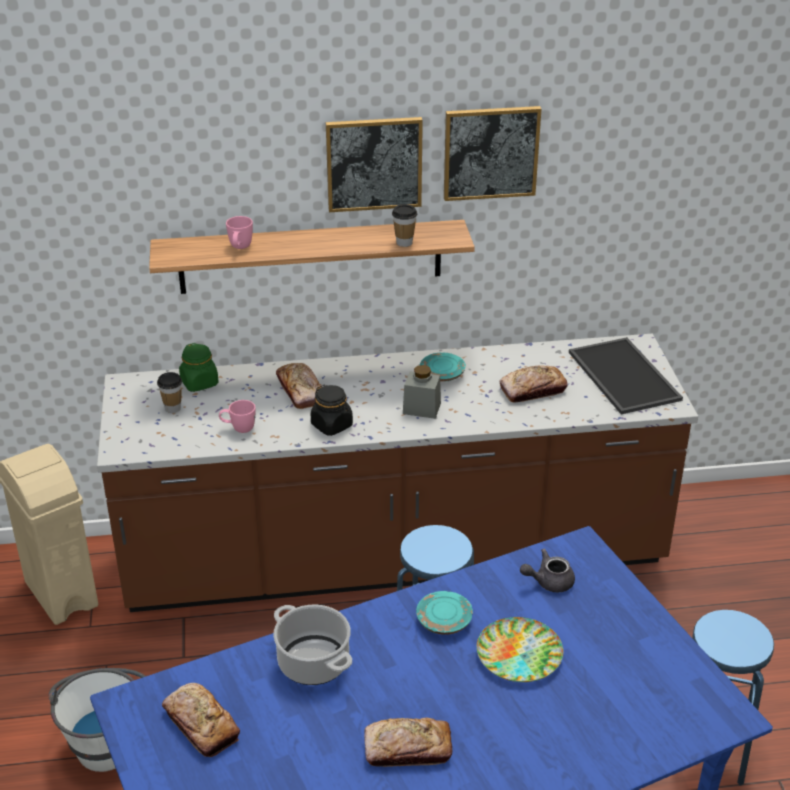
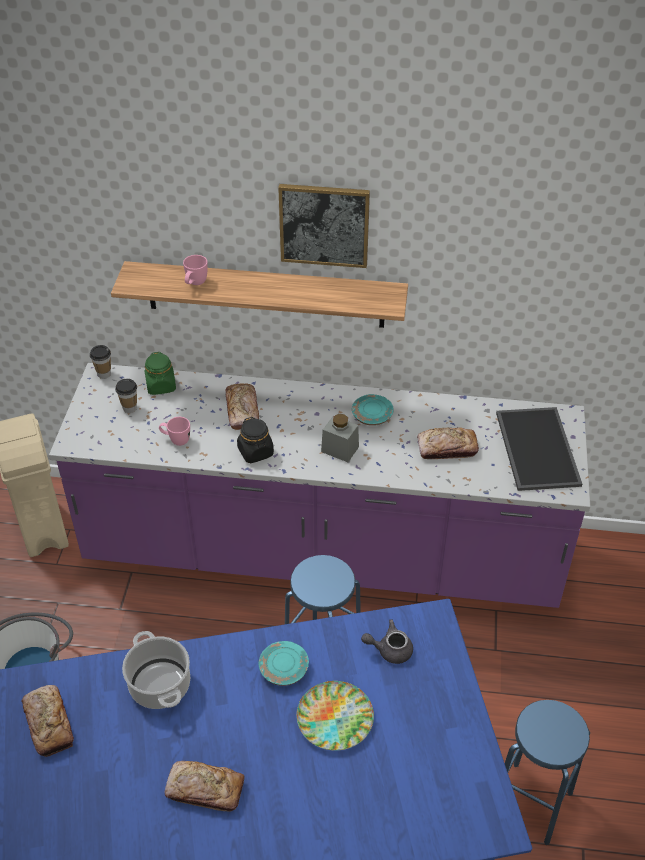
camera: 15 degrees right, 10 degrees up
(395, 560) = (322, 554): brown counter -> purple counter
(404, 243) = (342, 302): cup -> cup (104, 374)
(490, 152) = (435, 229): picture -> none

